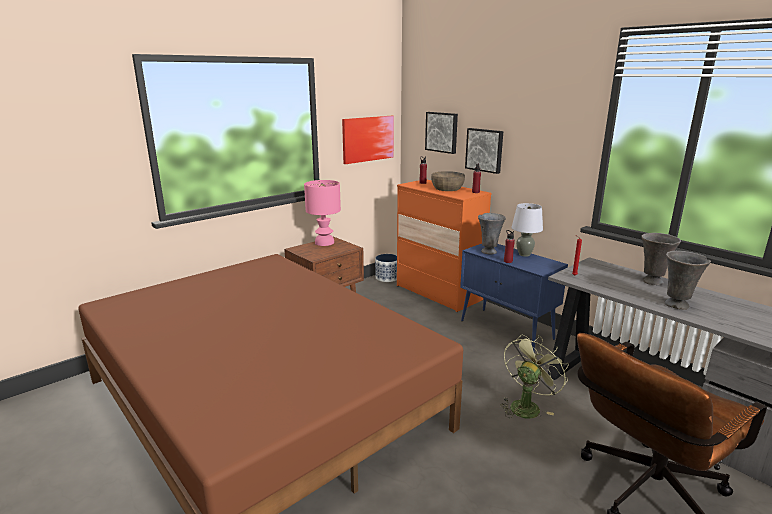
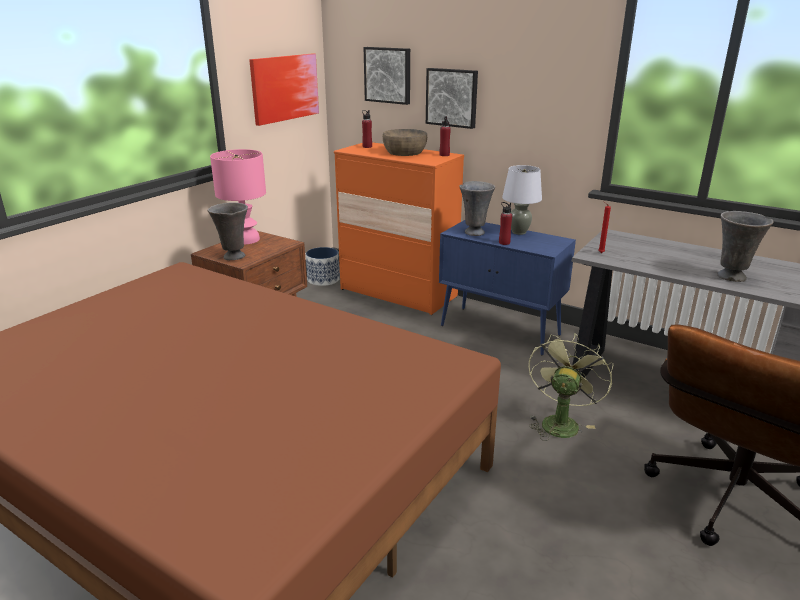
camera: 15 degrees left, 5 degrees up
(652, 282) = (689, 252): grey vase -> grey vase (233, 257)

